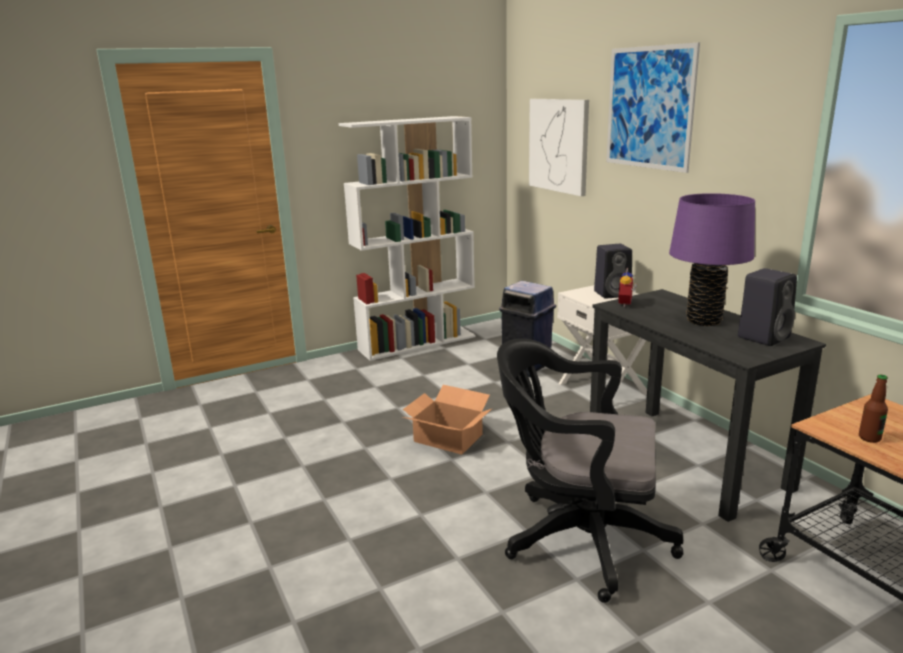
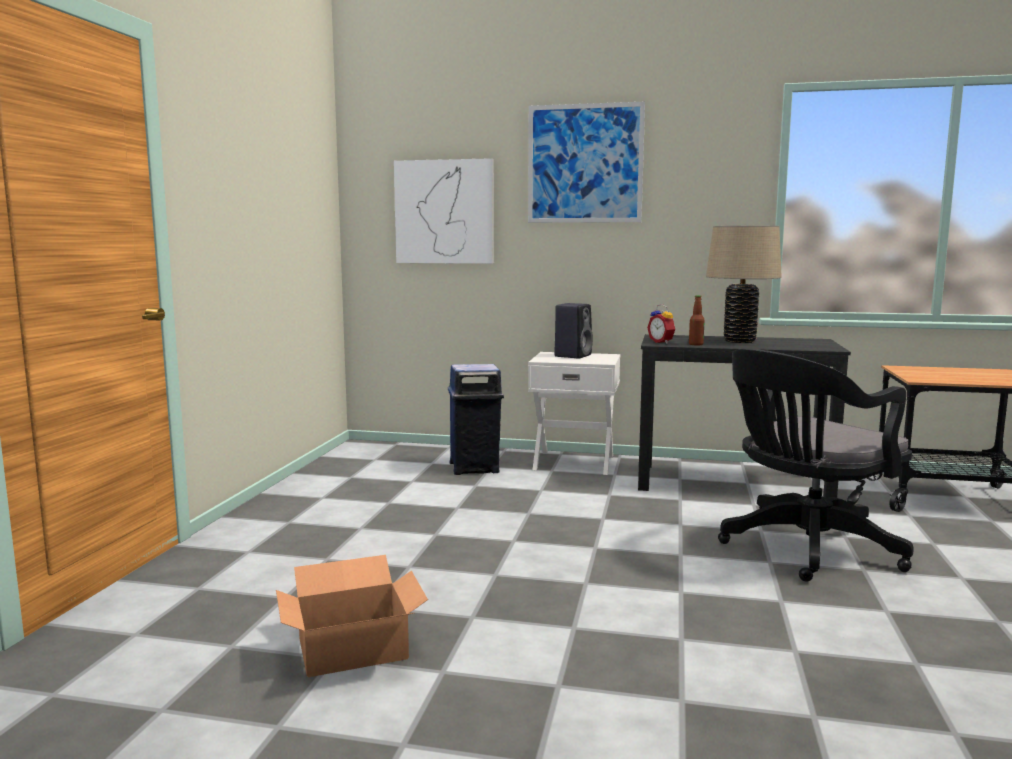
camera: 50 degrees left, 10 degrees down
(417, 343) = (305, 481): white bookcase -> none
(448, 437) = (549, 535): cardboard box -> cardboard box (351, 648)
(703, 321) = (739, 341): purple table lamp -> beige table lamp
(764, 337) = (797, 341): black speaker -> none
(869, 438) = (948, 378): bottle -> bottle (696, 344)

